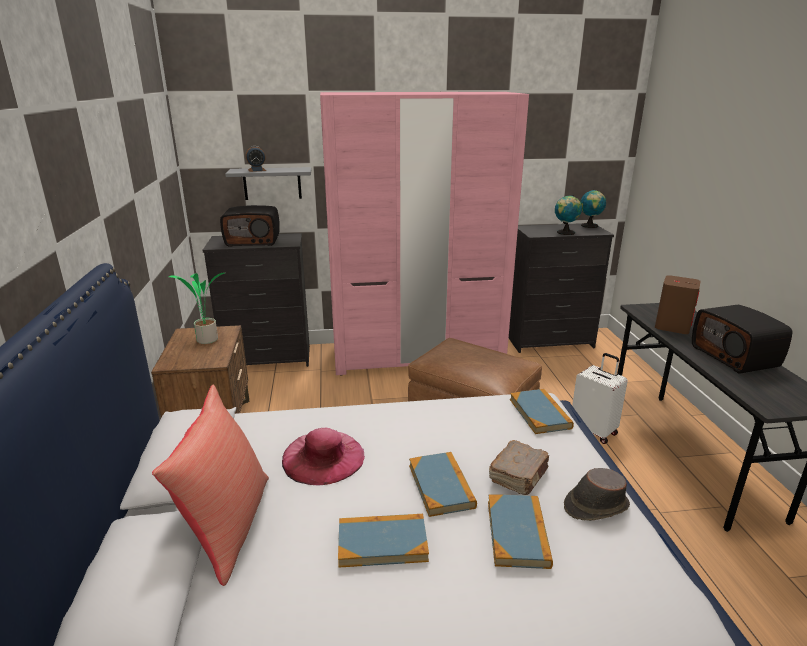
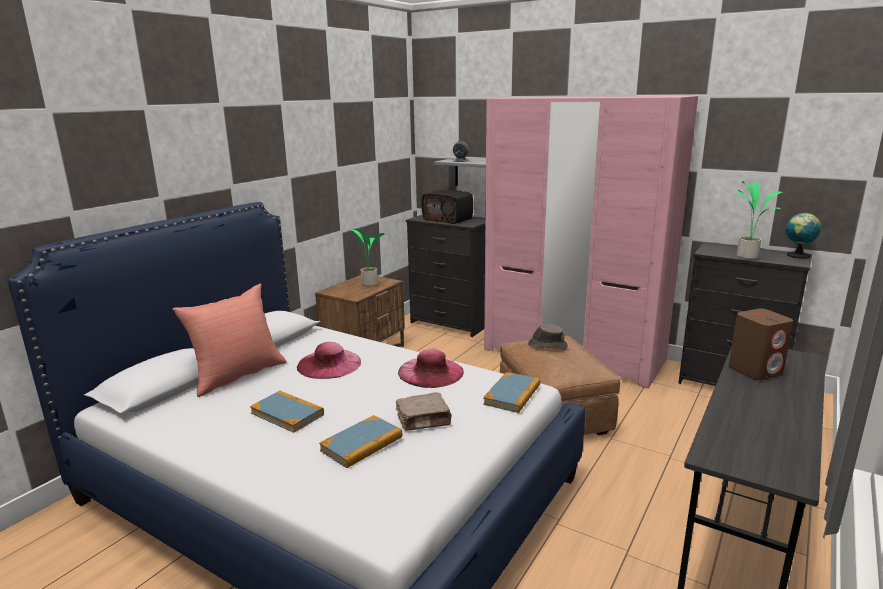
camera: 40 degrees right, 5 degrees down
(439, 420) = (431, 372): none -> pink hat
(441, 486) = (365, 404): book -> none
(565, 233) = (747, 256): globe -> potted plant
(594, 431) = (659, 469): white suitcase -> none
(595, 506) = (442, 458): brown hat -> brown hat (547, 345)
(735, 357) = (774, 413): radio -> none

